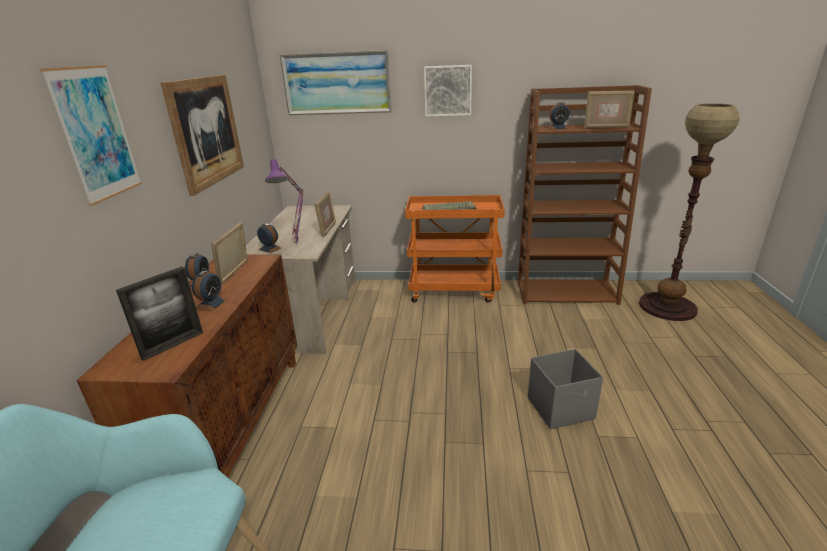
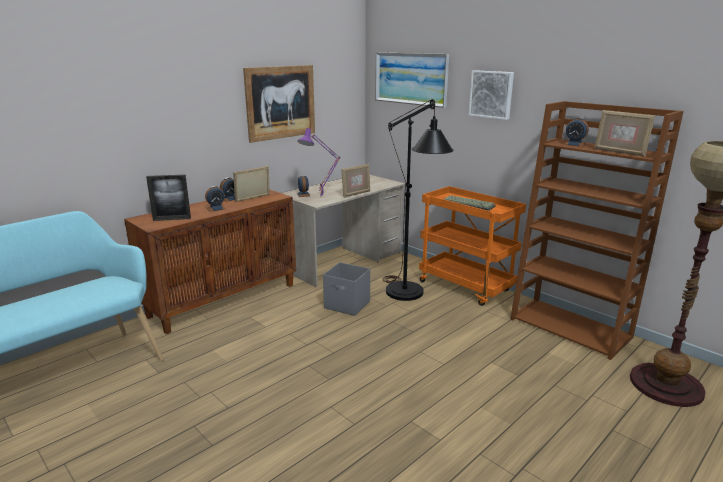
camera: 40 degrees right, 5 degrees down
(96, 134) = (180, 93): picture -> none
(425, 321) = (409, 296): none -> black floor lamp
(561, 408) = (414, 392): grey storage box -> grey storage box (347, 305)

